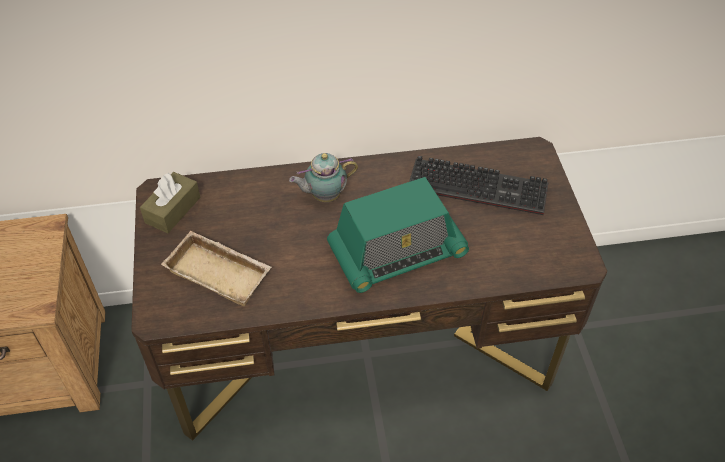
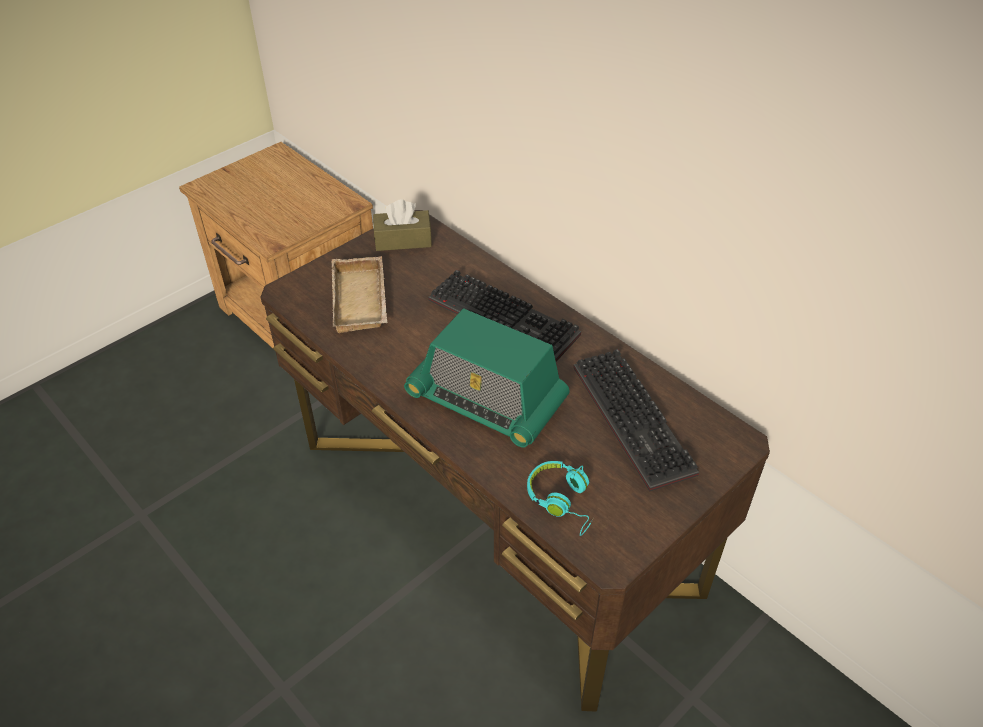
camera: 55 degrees right, 5 degrees down
(324, 196) = (507, 317): teapot -> keyboard
(519, 262) = (563, 501): none -> turquoise headphones

